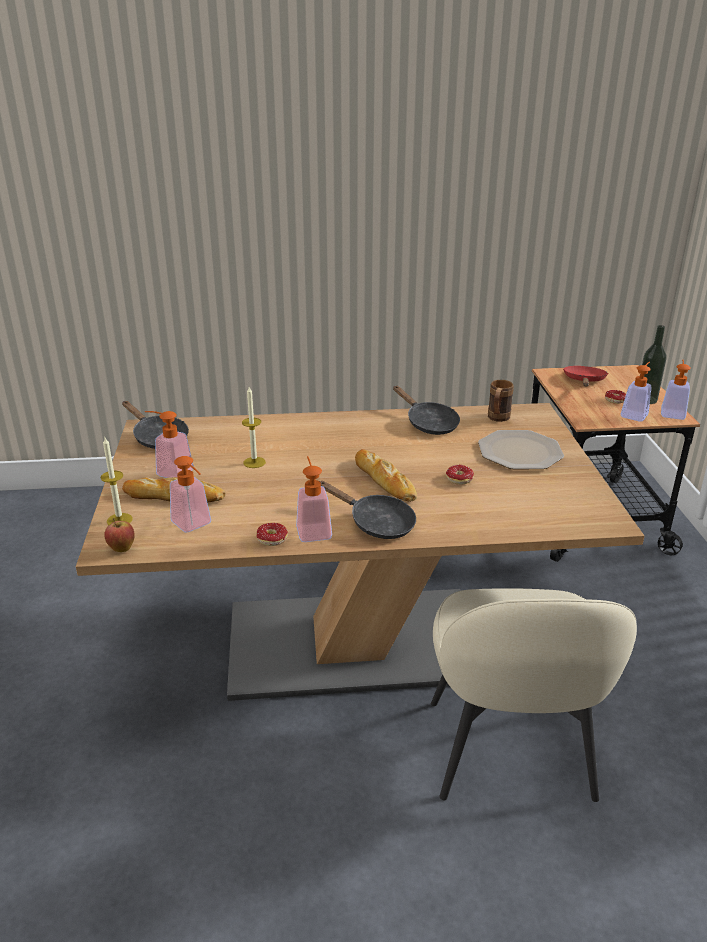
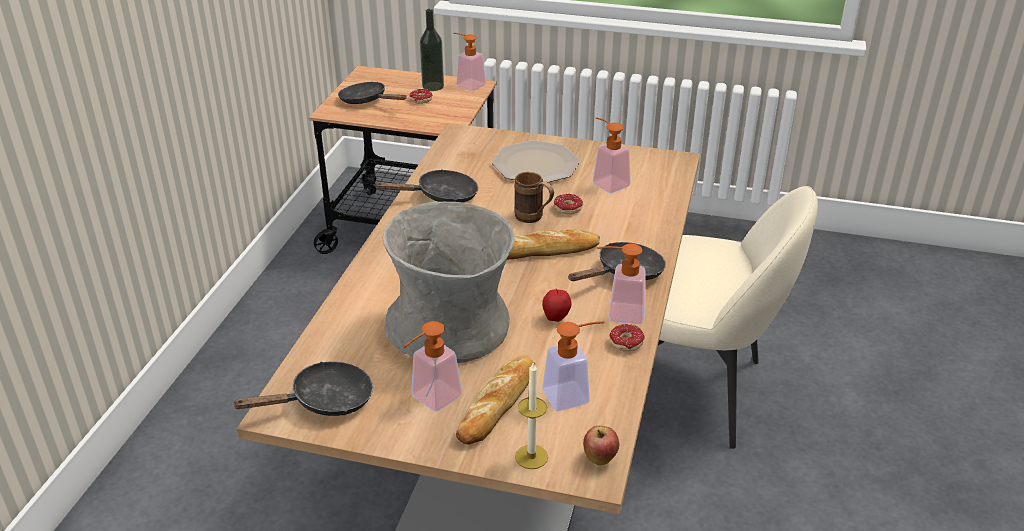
camera: 70 degrees left, 5 degrees up
(254, 462) = (451, 328): candle -> grey vase
(289, 501) = (556, 318): none -> apple
(497, 419) = (461, 157): brown mug -> brown mug (534, 218)
(584, 381) = (367, 101): red frying pan -> black frying pan
(635, 414) = (456, 100): soap dispenser -> soap dispenser (606, 182)

